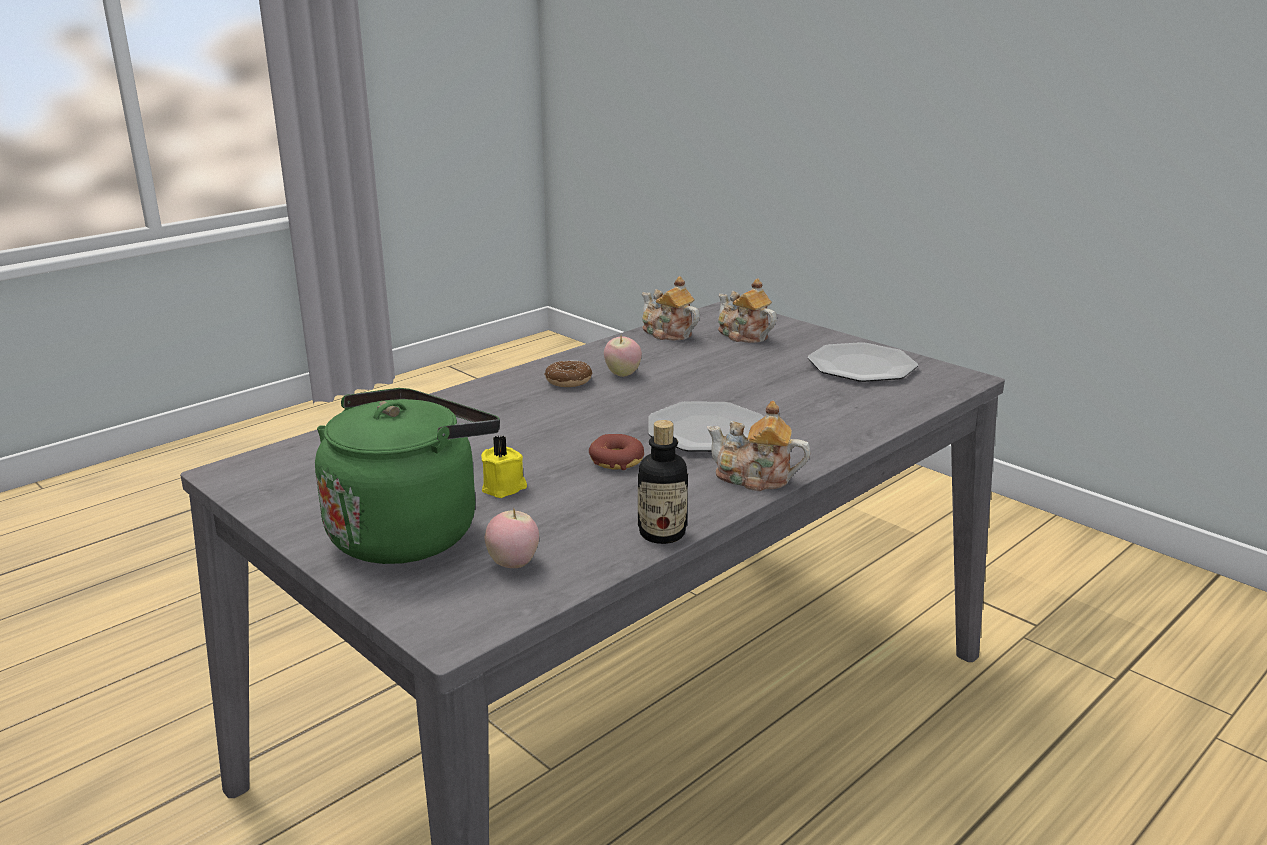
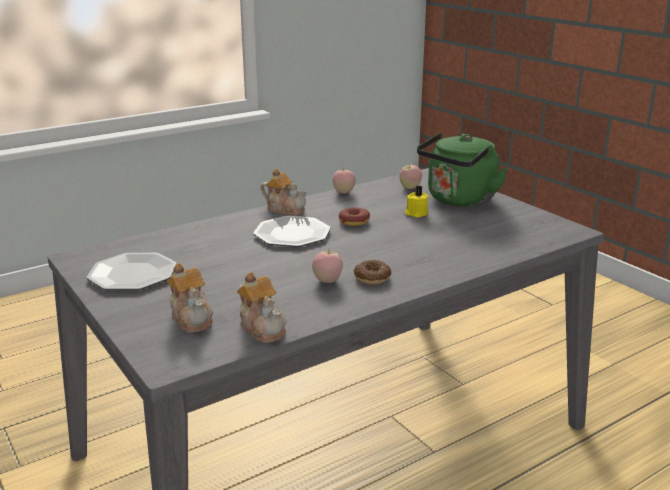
camera: 170 degrees left, 0 degrees up
(662, 533) = (344, 192): bottle -> apple

